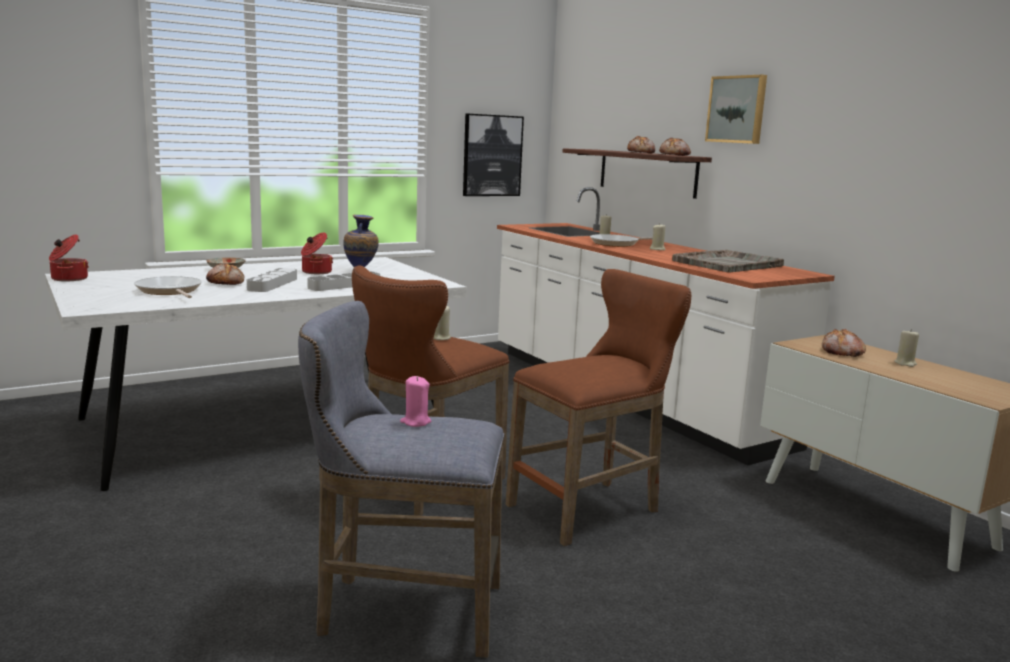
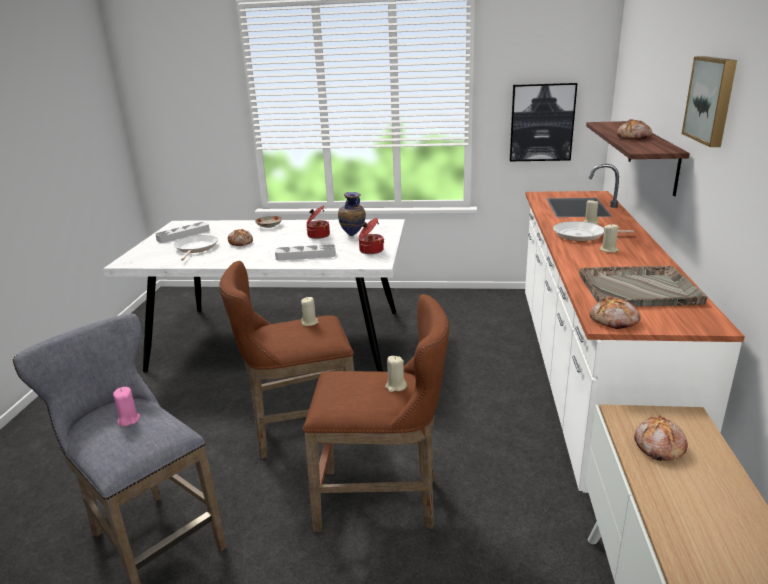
camera: 40 degrees right, 10 degrees up
(68, 279) = (172, 227): cooking pot -> cooking pot (370, 250)
(273, 284) = (264, 248): grey tray -> grey tray (183, 235)
(675, 155) = (648, 147): bread -> bread (614, 321)
(905, 363) = (714, 494): beige candle -> beige candle (395, 386)

